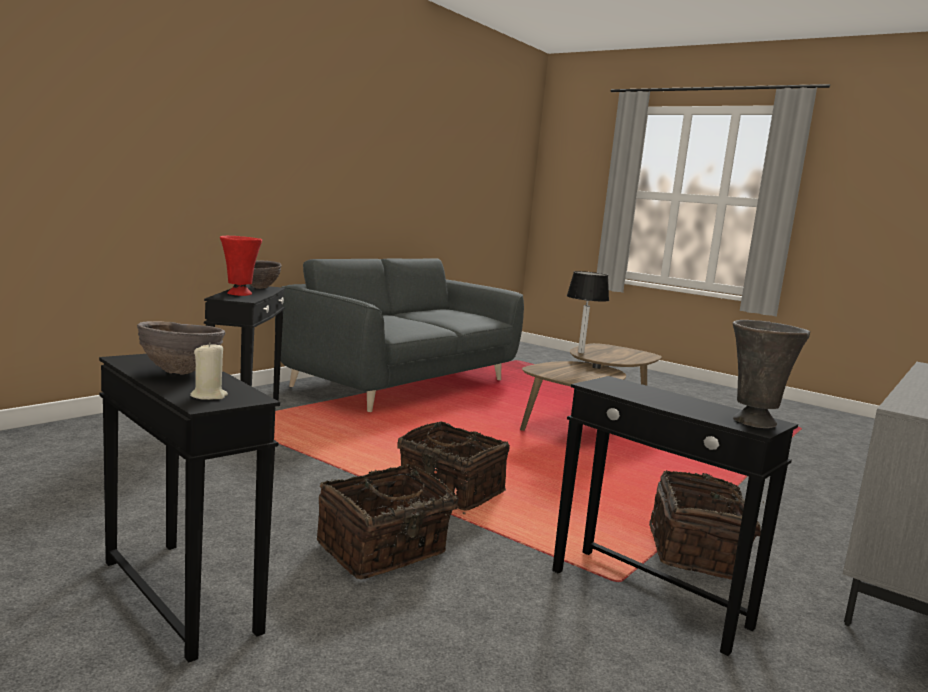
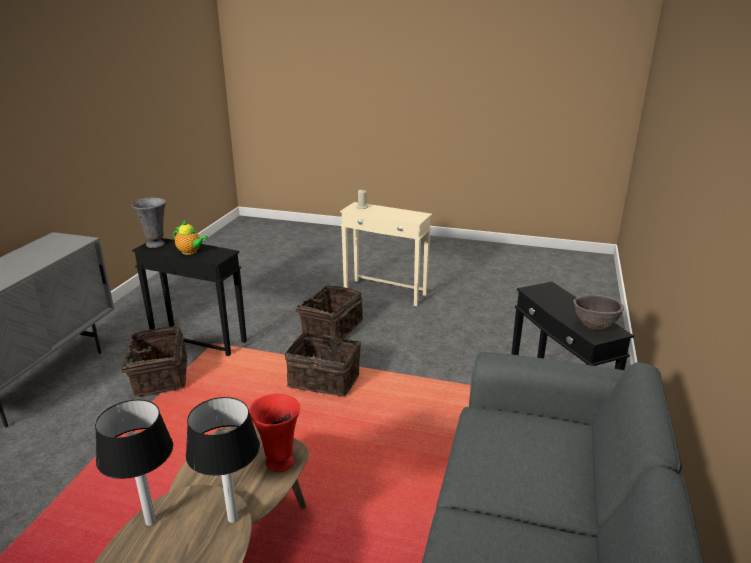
camera: 160 degrees right, 15 degrees up
(181, 373) = (390, 213): brown bowl -> none
(181, 594) = (385, 292): black side table -> beige side table
(239, 294) = (561, 301): red vase -> red vase (279, 462)
(631, 360) = (151, 521): none -> table lamp
(665, 397) = (190, 252): none -> teapot

